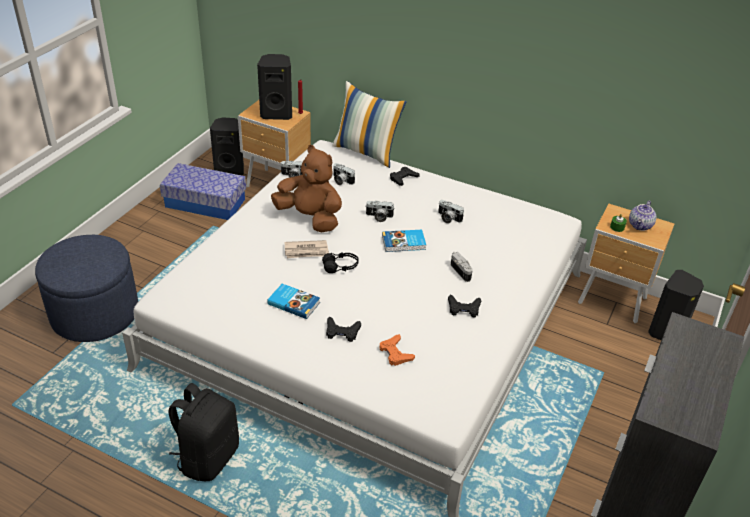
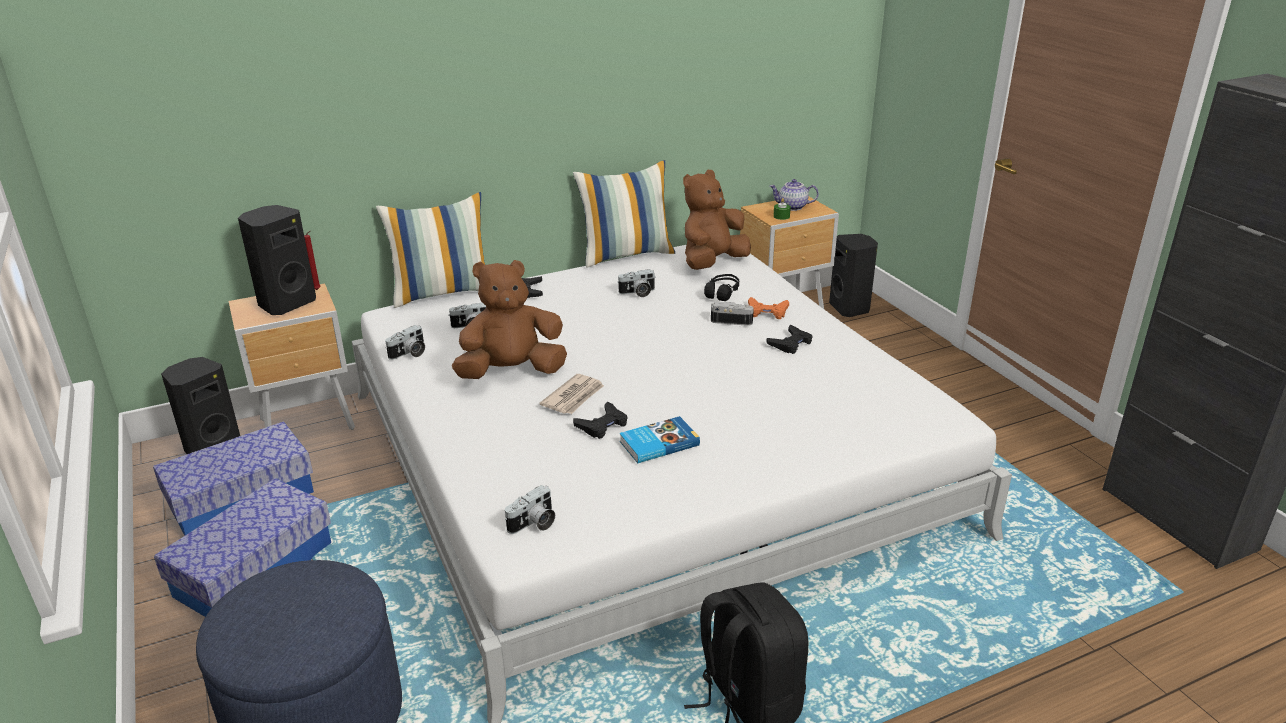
camera: 50 degrees left, 10 degrees down
(164, 238) = (254, 569): none -> storage box
(340, 267) = (634, 386): black headphones -> black headphones (722, 293)
(342, 332) = (749, 430): black game controller -> black game controller (602, 425)
(379, 217) = (575, 330): camera -> camera (534, 524)
(395, 353) = (821, 409): orange game controller -> orange game controller (767, 312)
(404, 243) = (643, 332): book -> none
(494, 190) = (626, 254): none -> pillow
(527, 229) = (712, 263): none -> brown plush toy
(640, 226) = (792, 207): teapot -> teapot turned 120 degrees clockwise

